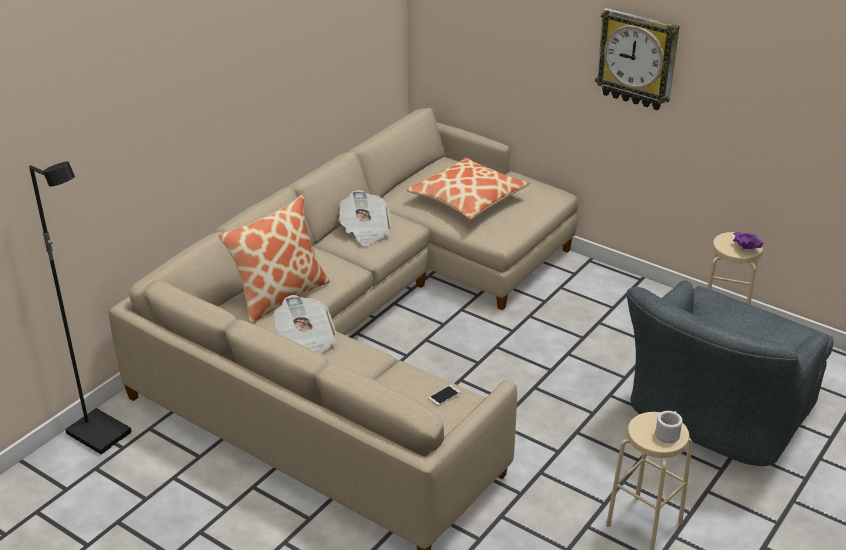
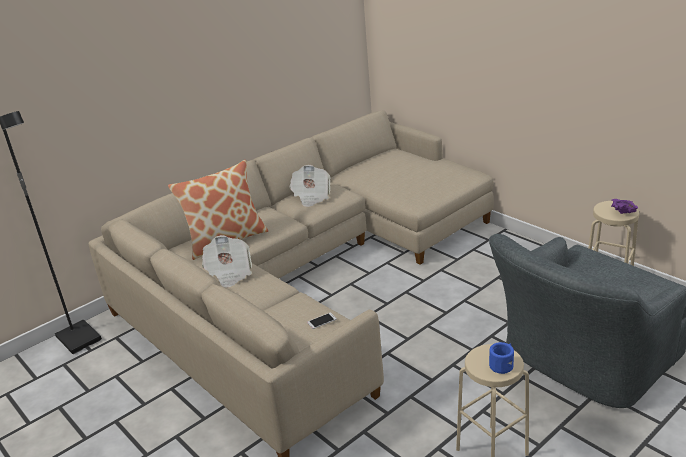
camera: 15 degrees right, 5 degrees down
(467, 199) = (400, 175): pillow -> none
(637, 59) = (531, 53): wall clock -> none
(668, 433) = (502, 364): white mug -> blue mug

